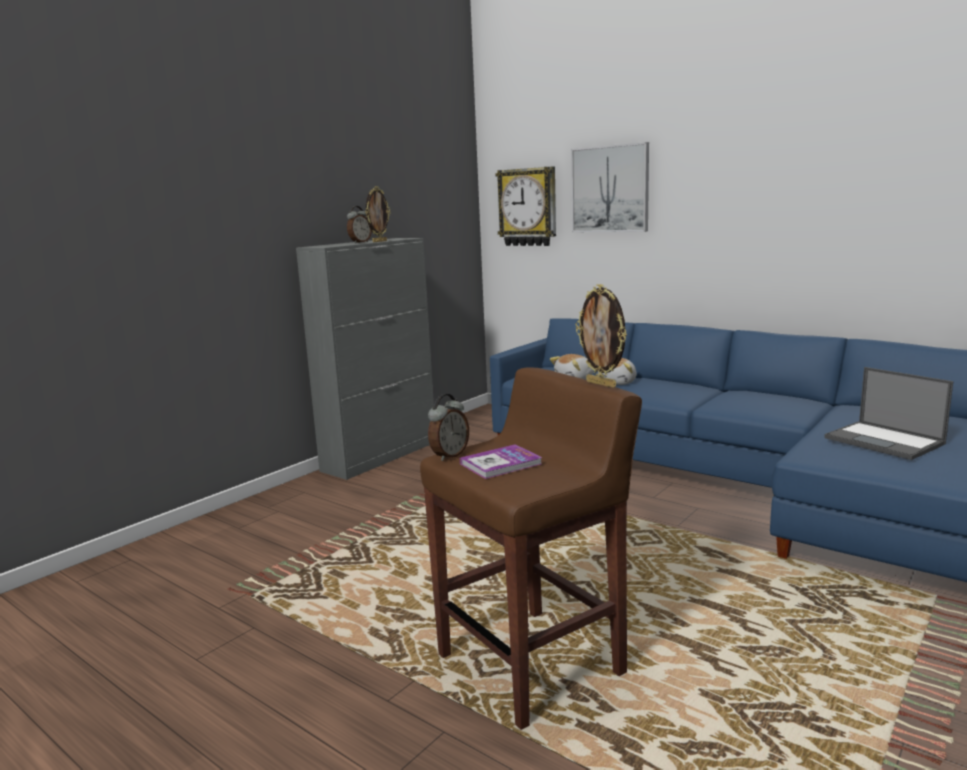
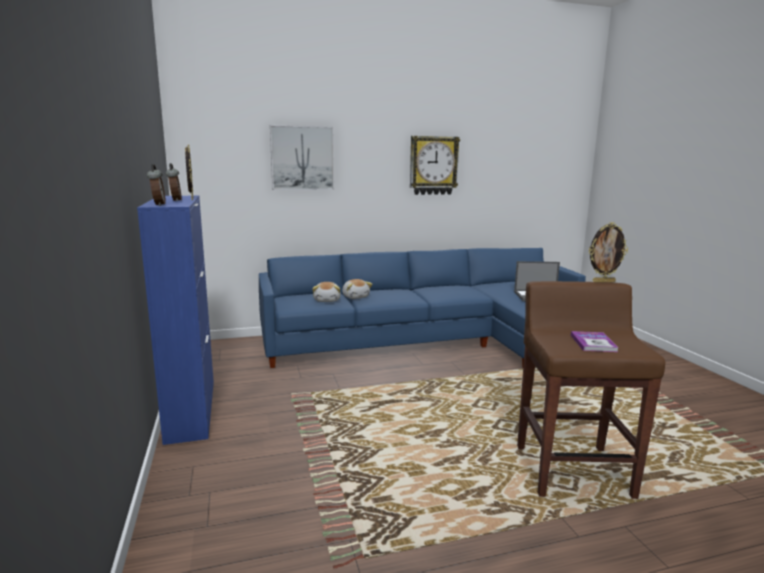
camera: 55 degrees left, 0 degrees up
(381, 456) = (191, 409): grey cabinet -> blue cabinet
(449, 455) = (561, 349): alarm clock -> alarm clock (158, 205)
(528, 207) = (225, 169): wall clock -> wall clock (433, 165)

